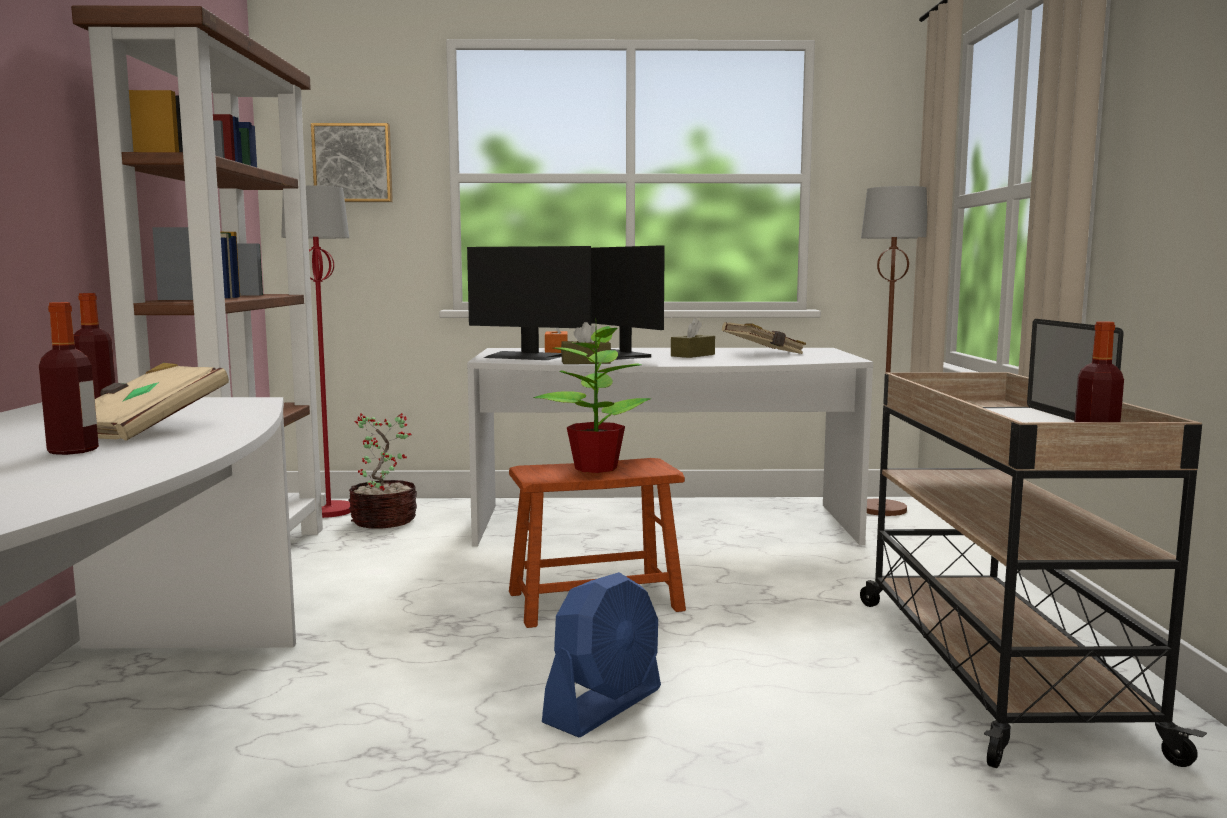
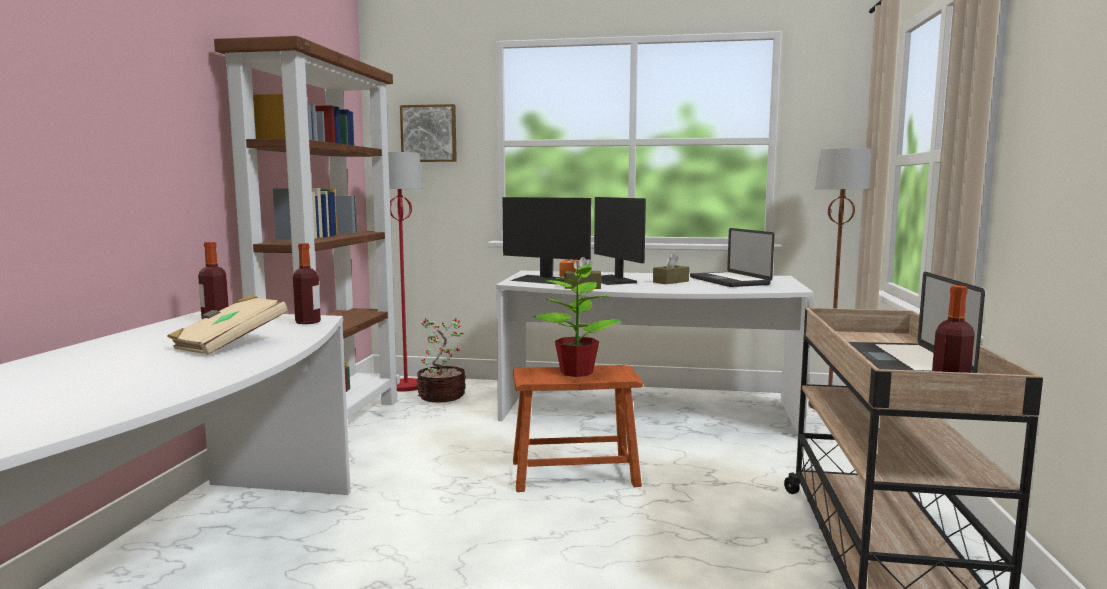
camera: 10 degrees right, 0 degrees up
(73, 451) = (169, 362): bottle -> bottle (308, 322)
(604, 706) = (554, 563): blue fan -> none
(764, 353) = (729, 281): beige book -> laptop

